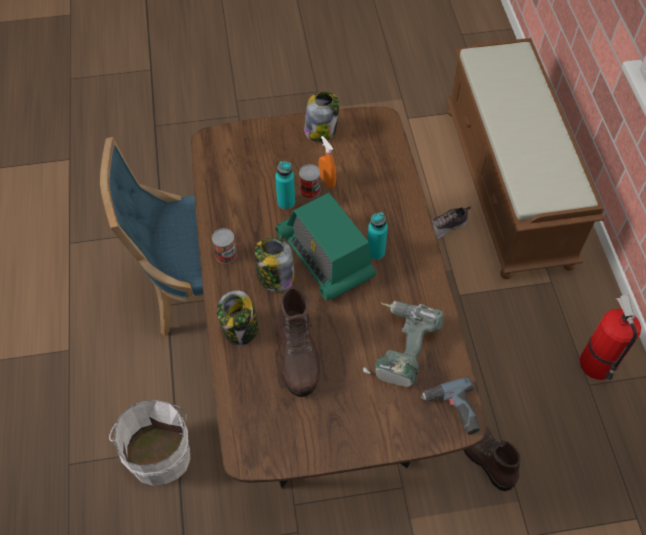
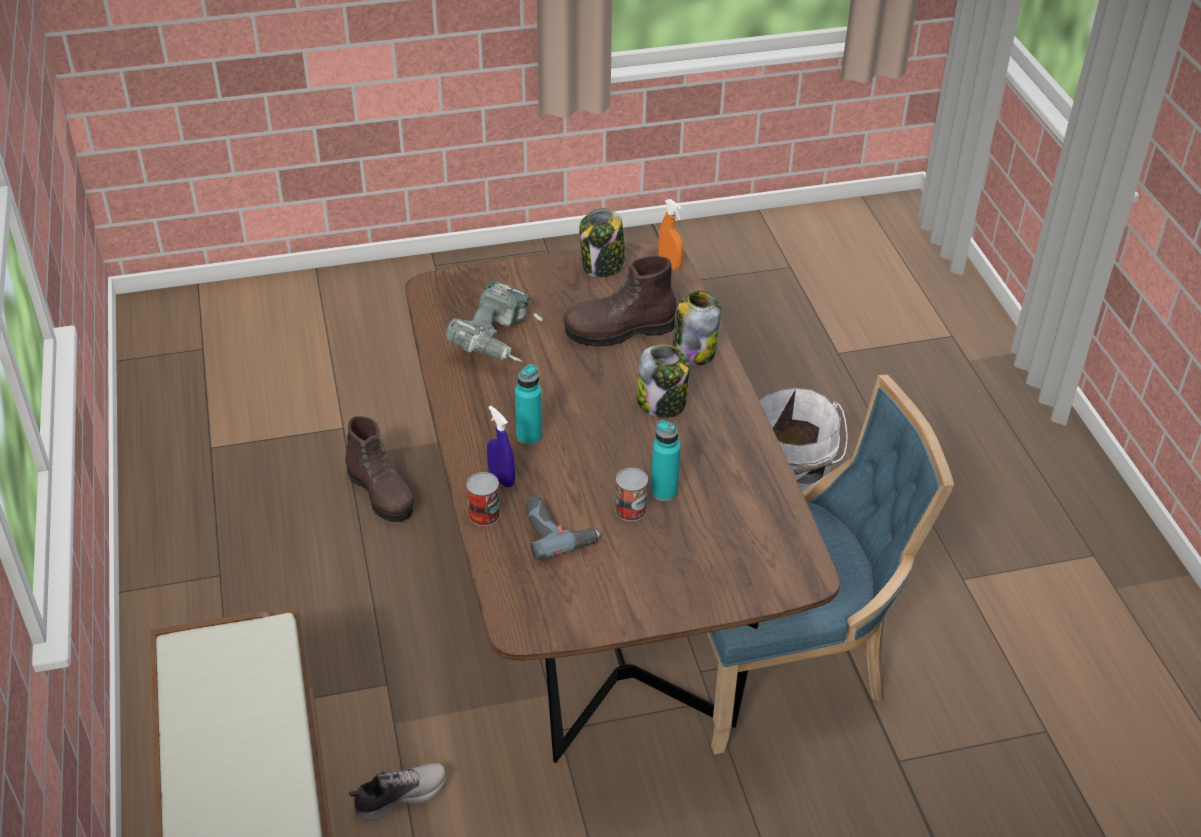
camera: 175 degrees right, 15 degrees down
(226, 254) = (734, 425): can -> can (484, 514)
(298, 356) = (619, 331): brown boot -> brown boot turned 90 degrees counterclockwise
(321, 130) = (625, 604): jar -> jar (603, 266)
(325, 257) = (598, 428): radio -> none
(327, 181) = (606, 525): orange spray bottle -> orange spray bottle (669, 264)
(394, 218) = (501, 478): none -> blue spray bottle
(452, 411) = (441, 295): power drill -> power drill (557, 530)
(598, 365) = (197, 599): fire extinguisher -> none

